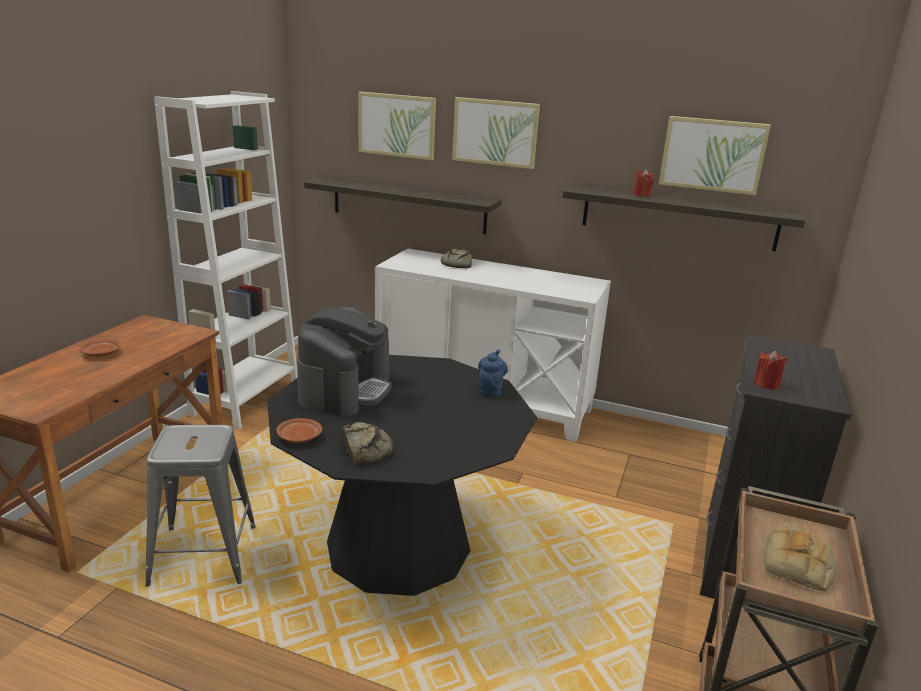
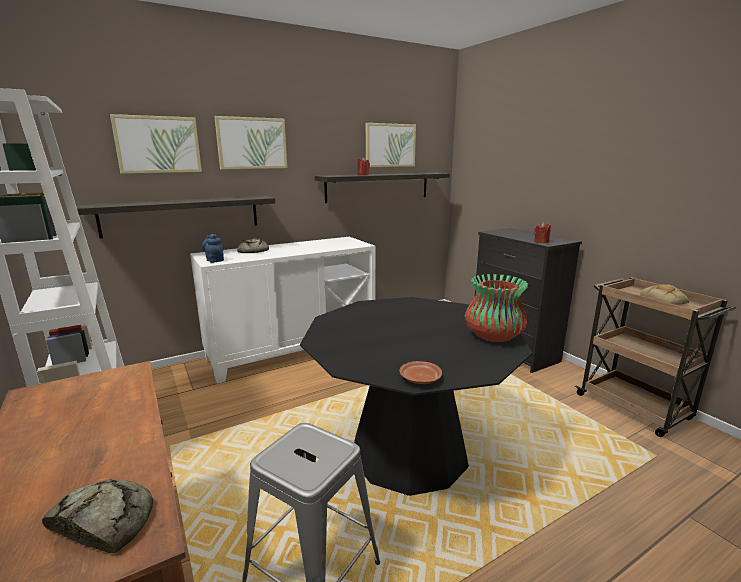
camera: 50 degrees left, 5 degrees down
(101, 354) = (59, 444): brown plate -> none
(345, 390) = (359, 342): coffee machine -> none
(365, 449) = (464, 360): bread -> bread (103, 521)
(449, 452) = (493, 336): none -> vase
(490, 390) = (419, 304): blue teapot -> blue teapot (214, 260)

